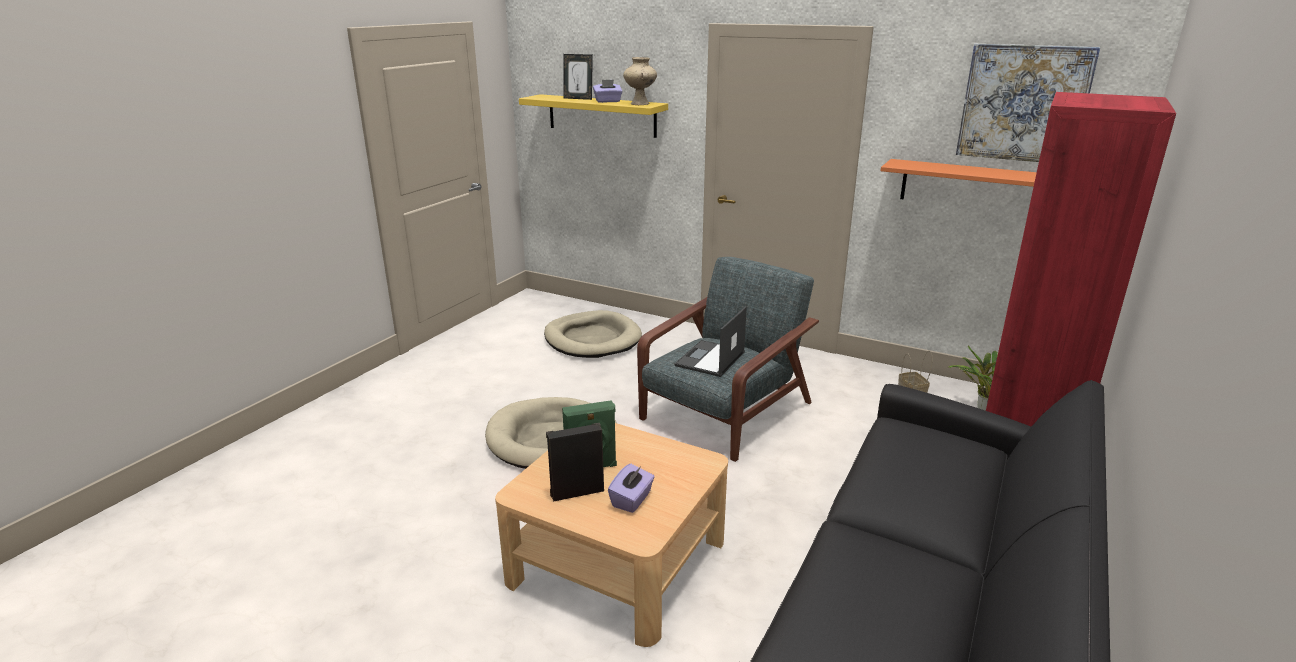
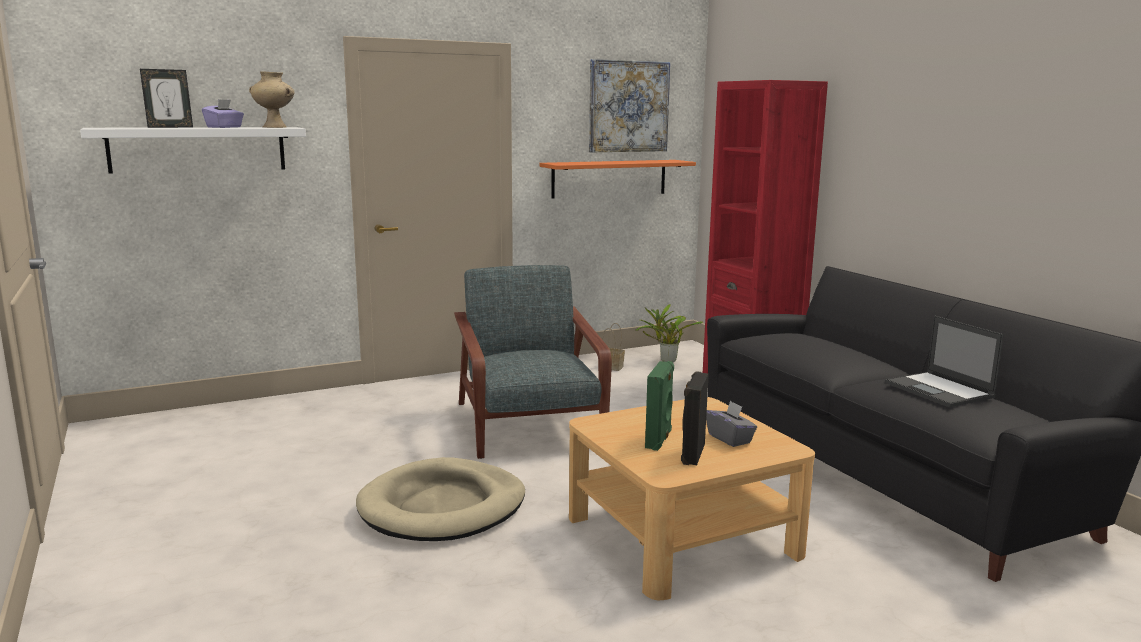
camera: 55 degrees left, 10 degrees down
(592, 339) = (281, 430): beige dog bed -> none
(601, 115) = (198, 149): yellow shelf -> white shelf
(632, 500) = (730, 439): purple tissue box -> grey tissue box
(710, 359) = (538, 361): laptop -> laptop (940, 390)

